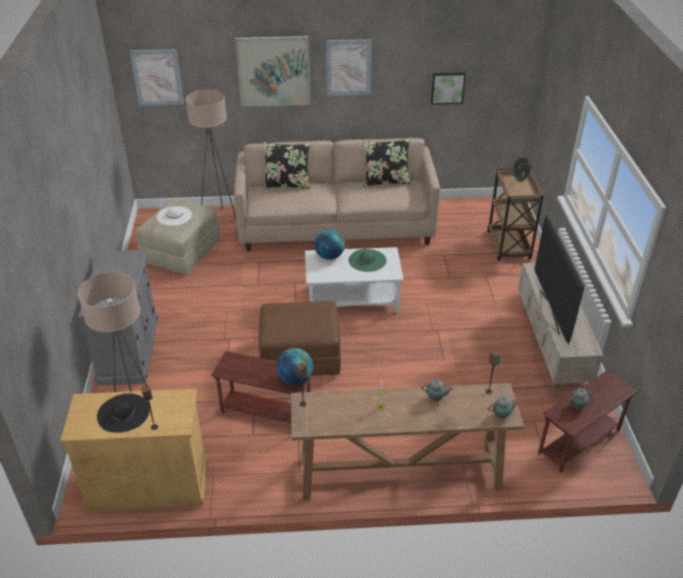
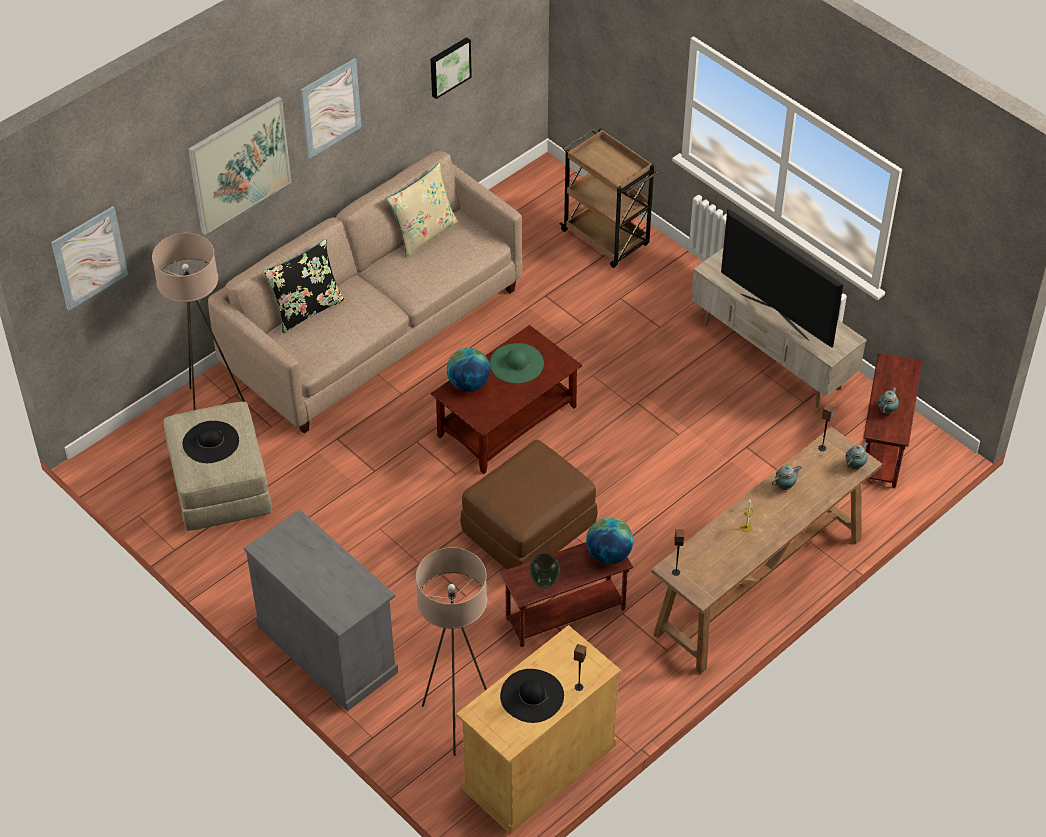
camera: 40 degrees left, 10 degrees up
(174, 216) = (210, 442): white hat -> black hat
(353, 299) = (507, 420): white coffee table -> brown coffee table
(386, 181) = (424, 234): black pillow -> beige pillow
(519, 179) = (601, 151): vase -> vase (544, 583)

